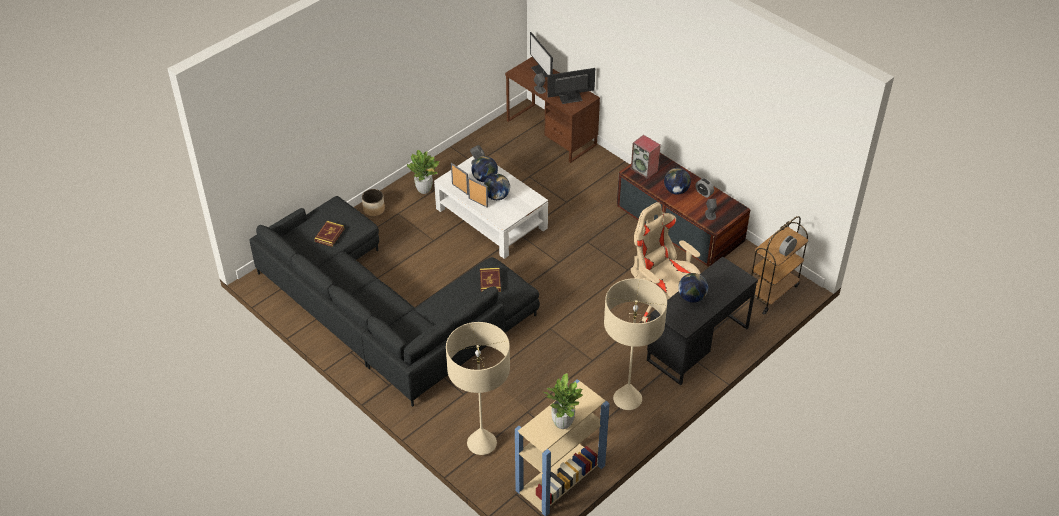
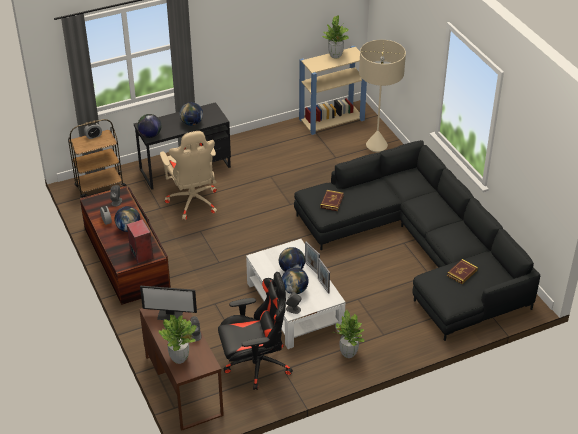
camera: 160 degrees left, 5 degrees down
(374, 209) = (406, 345): planter -> none
(502, 160) = (253, 366): none -> black office chair
(541, 71) = (179, 358): monitor -> potted plant
(627, 401) = (261, 147): beige floor lamp -> none
(726, 268) = (150, 135): none -> globe

